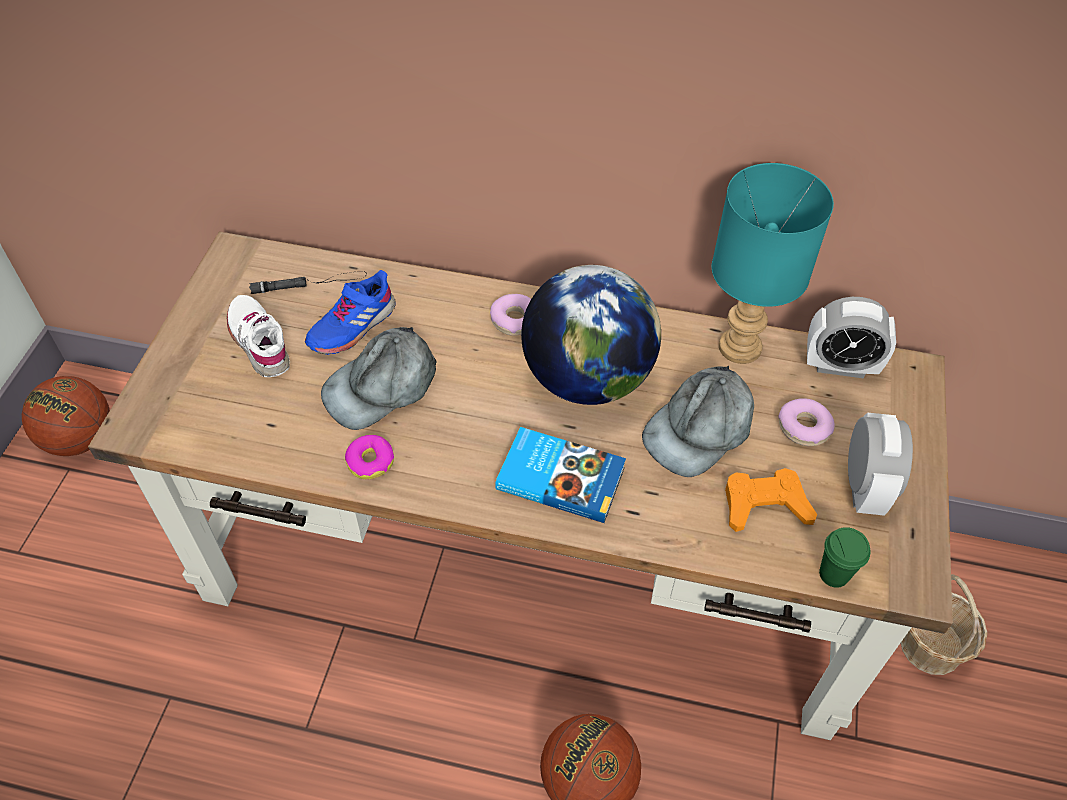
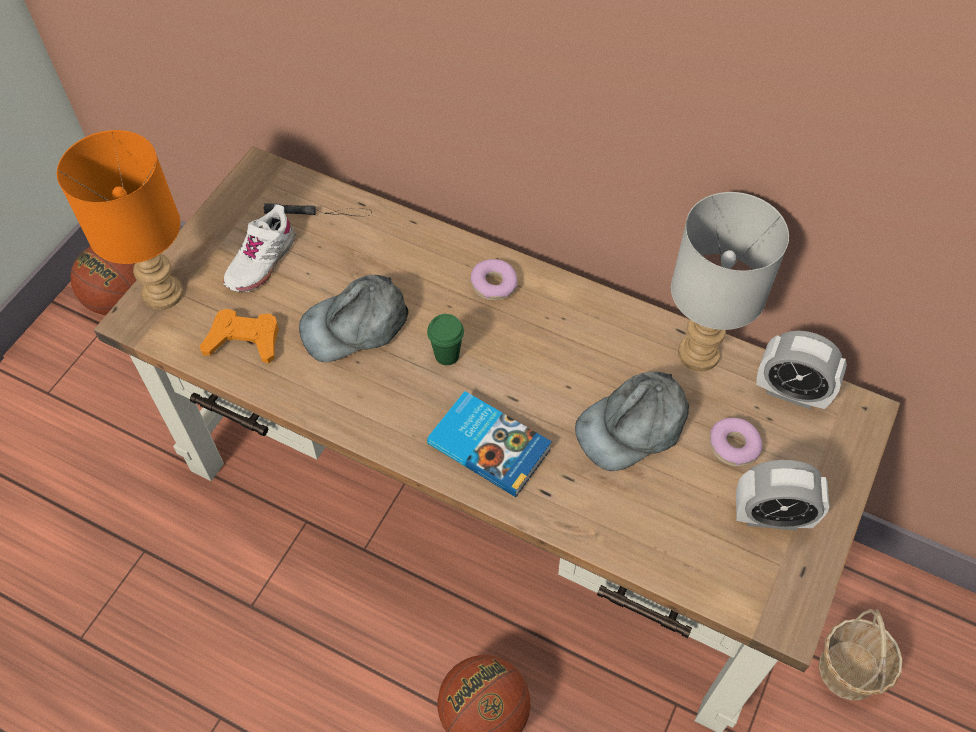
camera: 15 degrees right, 5 degrees up
(157, 394) = (161, 293): none -> orange table lamp
(260, 341) = (261, 261): white shoe -> white shoe turned 135 degrees counterclockwise
(352, 326) = (345, 261): blue shoe -> none
(370, 461) = (326, 394): donut -> none
(587, 378) = (543, 355): globe -> none
(738, 347) = (697, 353): turquoise table lamp -> grey table lamp
(765, 505) = (670, 513): orange game controller -> orange game controller (244, 340)
(834, 574) = (712, 593): green cup -> green cup (447, 355)
(863, 487) = (771, 516): alarm clock -> alarm clock turned 75 degrees clockwise

